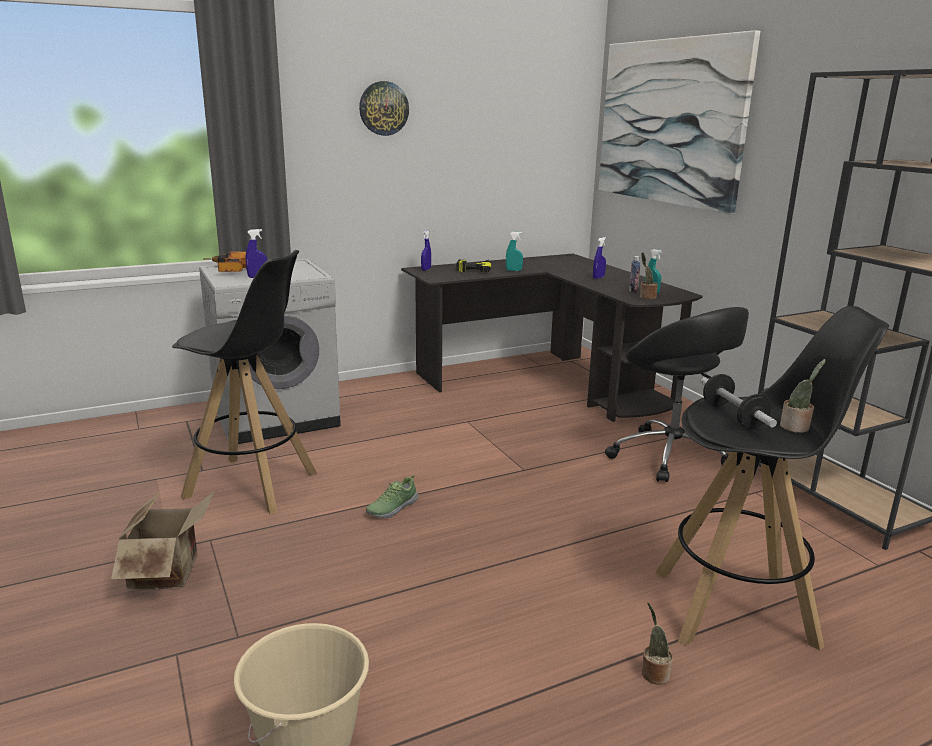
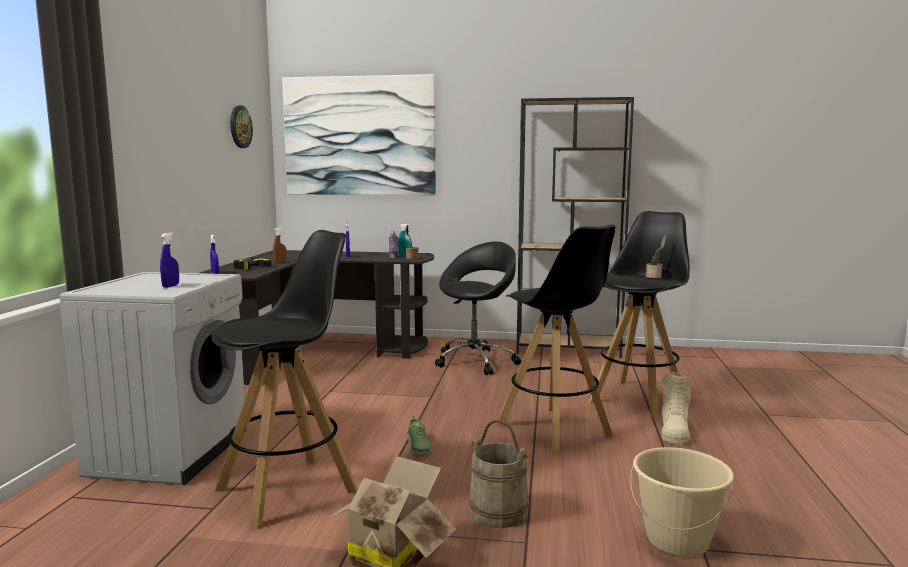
camera: 55 degrees left, 10 degrees down
(229, 270) = (115, 288): power drill -> none
(289, 599) = (498, 512): none -> beige bucket
(383, 108) = (162, 117): wall clock -> wall clock (240, 127)
(513, 270) = (280, 262): turquoise spray bottle -> brown spray bottle
(529, 573) = (554, 430): none -> black stool
(653, 673) = (674, 431): potted plant -> beige boot
(672, 456) = (476, 361): black office chair -> black office chair turned 45 degrees counterclockwise
(733, 416) = (634, 279): dumbbell -> none

